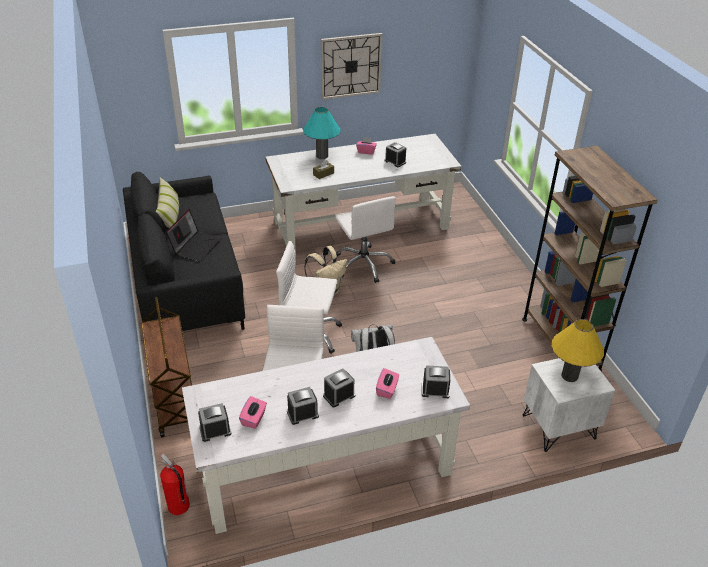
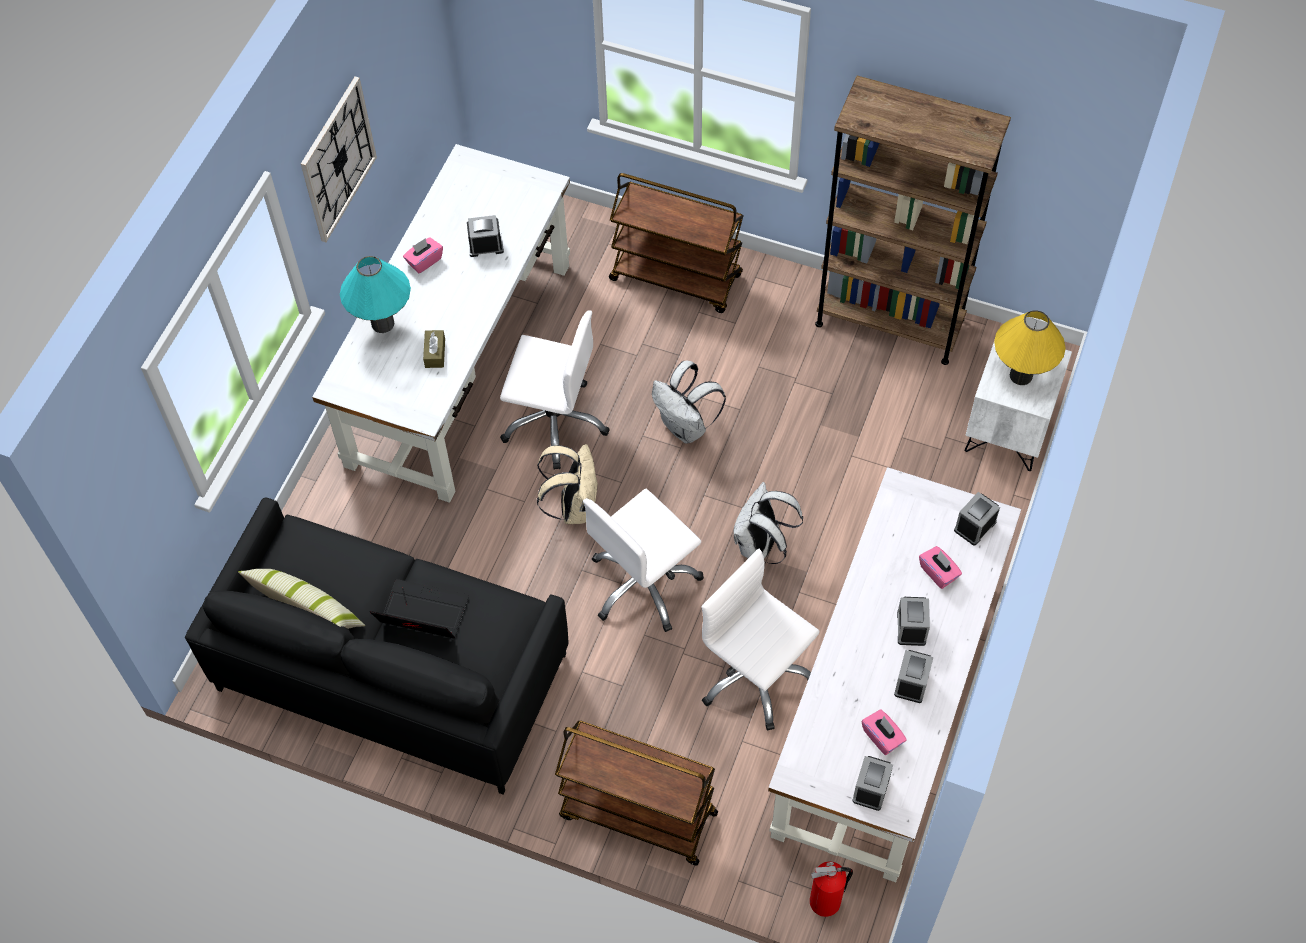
camera: 50 degrees left, 20 degrees up
(196, 246) = (421, 616): laptop -> laptop turned 45 degrees counterclockwise
(410, 305) = (686, 427): none -> white backpack
(486, 262) = (677, 277): none -> brown cart

